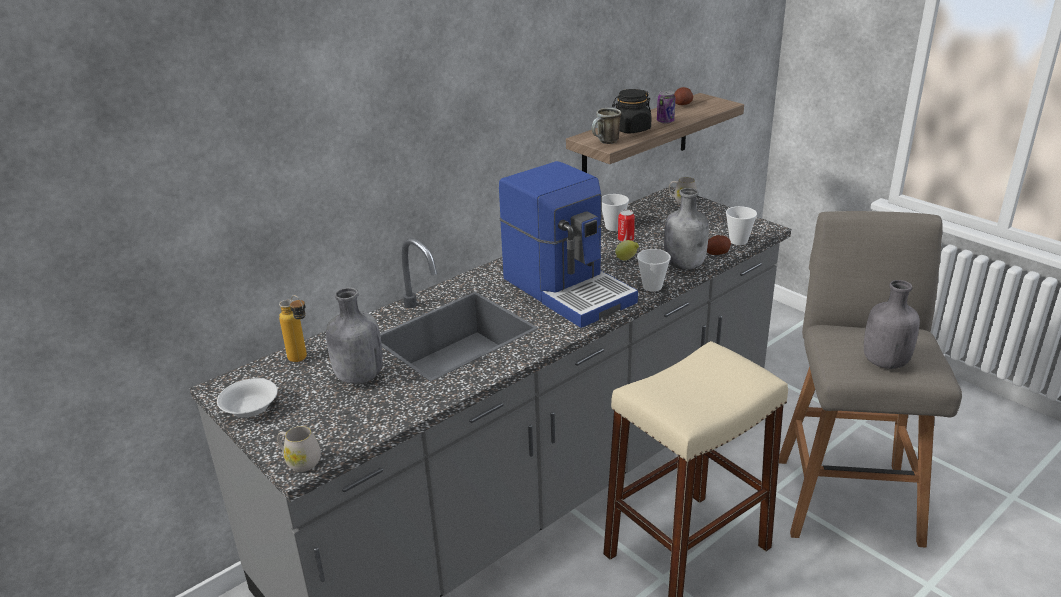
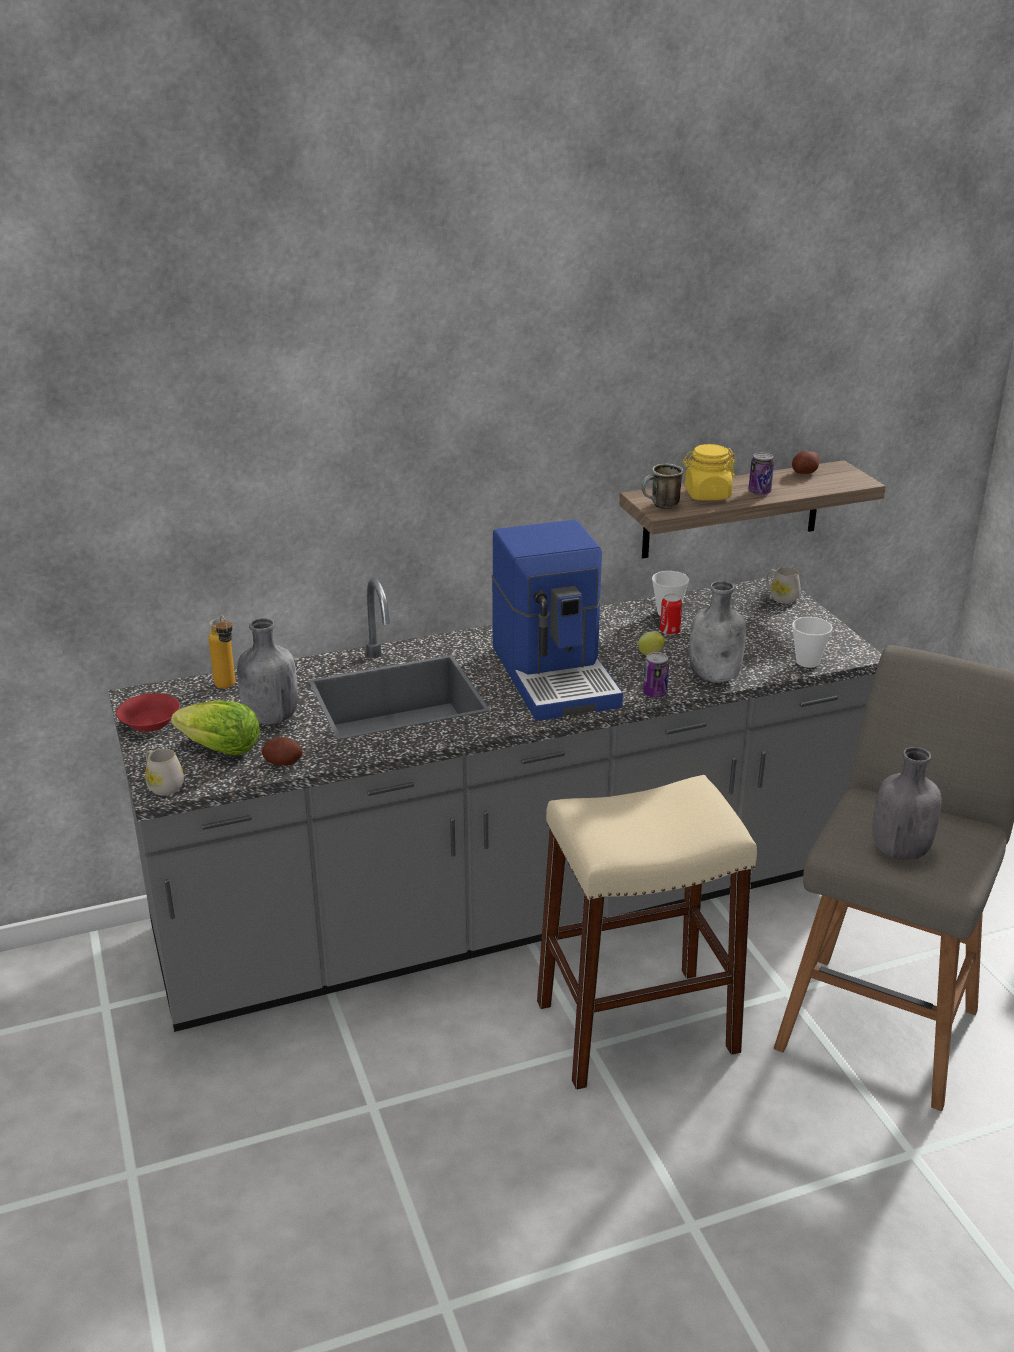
camera: 20 degrees right, 0 degrees up
(251, 408) = (151, 723): white bowl -> red bowl
(333, 415) = (221, 749): none -> lettuce
(631, 129) = (707, 495): black jar -> yellow jar
(652, 286) = (654, 693): cup -> can
(717, 253) = (767, 671): potato -> potato (283, 762)

